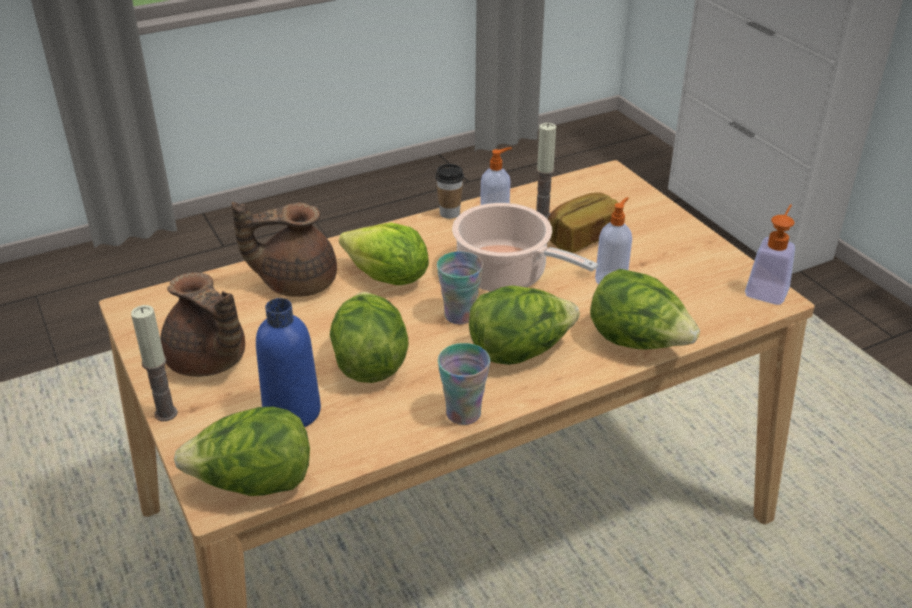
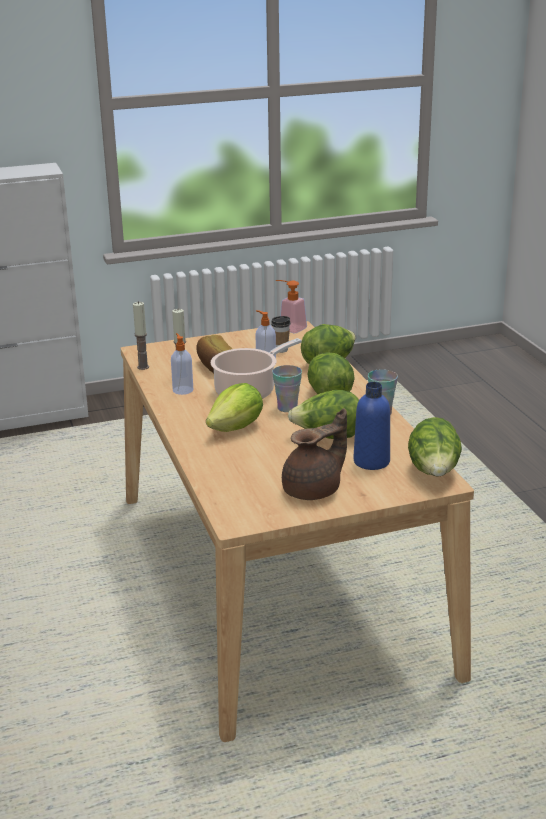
camera: 80 degrees left, 10 degrees down
(166, 413) = (366, 503): candle -> candle (143, 367)
(296, 282) = (227, 459): brown teapot -> none
(449, 213) = (162, 403): cup -> cup (281, 350)

